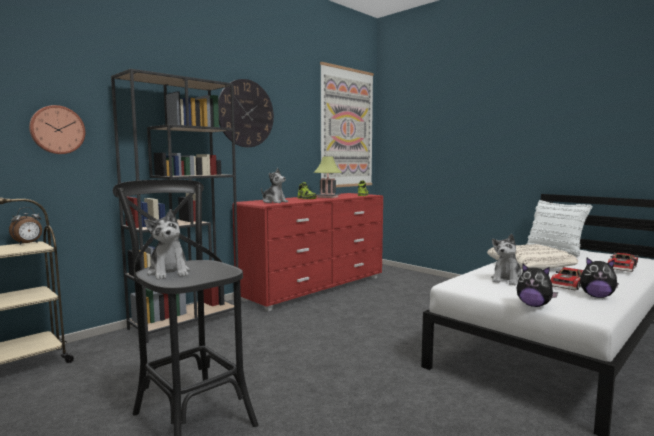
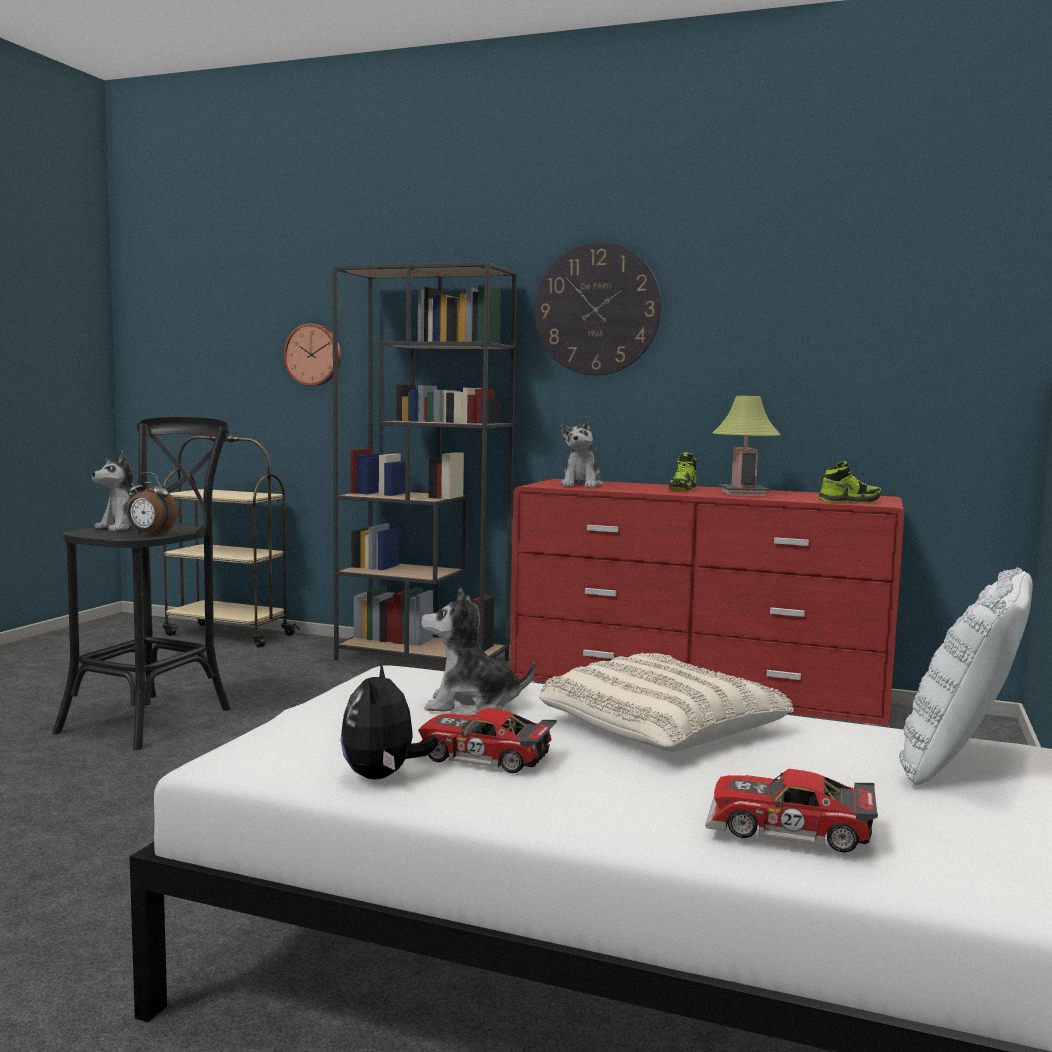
camera: 65 degrees right, 0 degrees up
(28, 243) = (265, 494): alarm clock -> alarm clock (150, 534)
(347, 128) = (913, 321): picture -> none
(534, 305) = (274, 723): plush toy -> none

